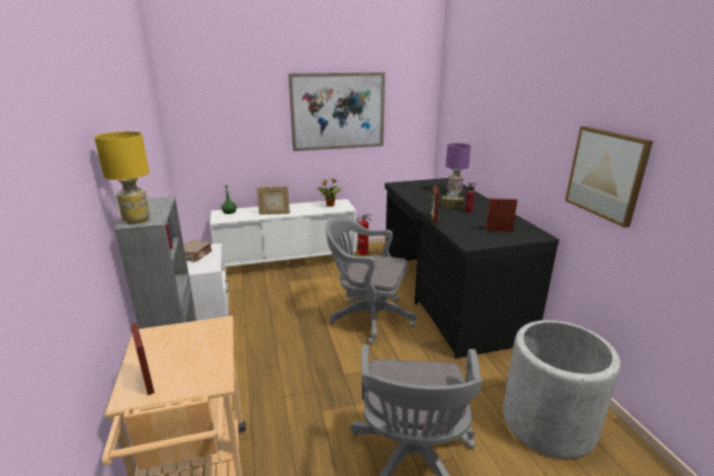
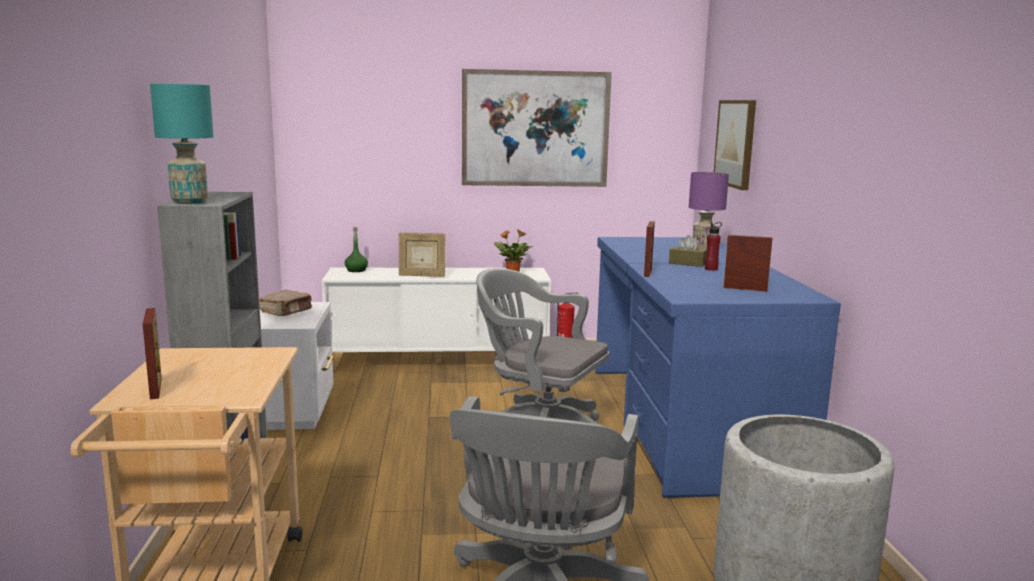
camera: 10 degrees right, 10 degrees down
(136, 220) = (188, 202): yellow table lamp -> turquoise table lamp
(447, 296) = (683, 422): black desk -> blue desk
(606, 174) = (894, 183): picture -> picture (736, 143)

